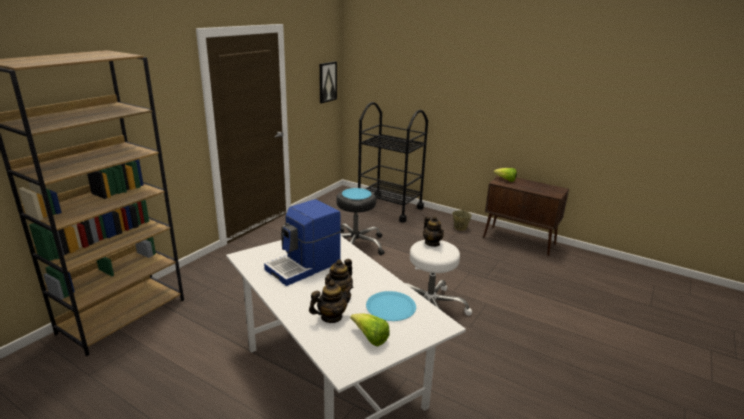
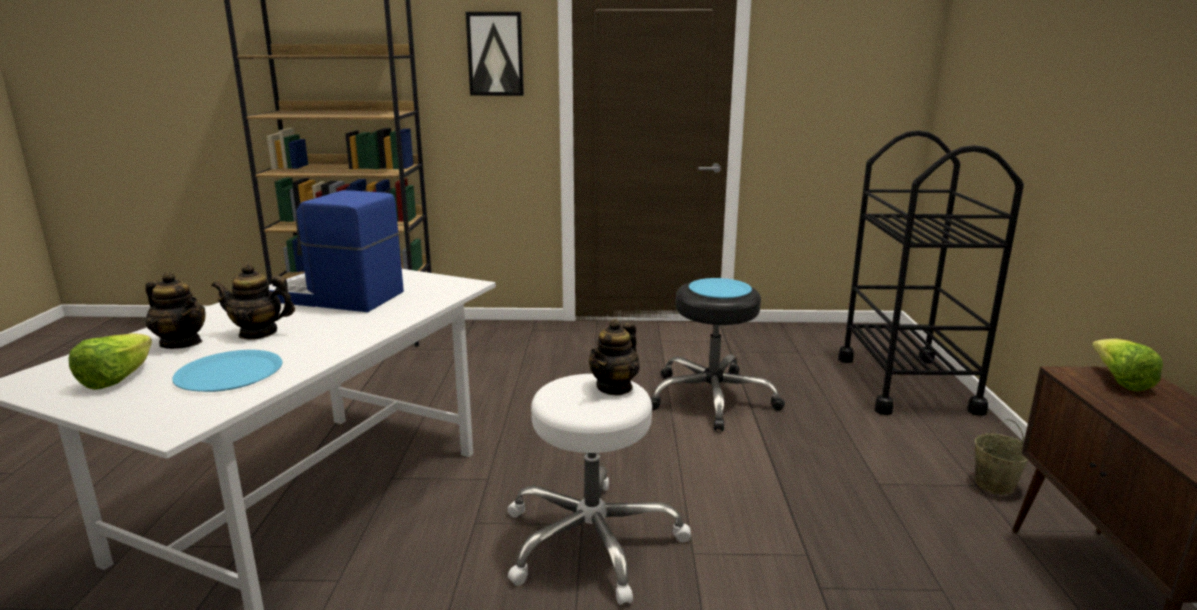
camera: 60 degrees right, 5 degrees down
(327, 82) = (875, 90): picture -> picture (495, 54)

